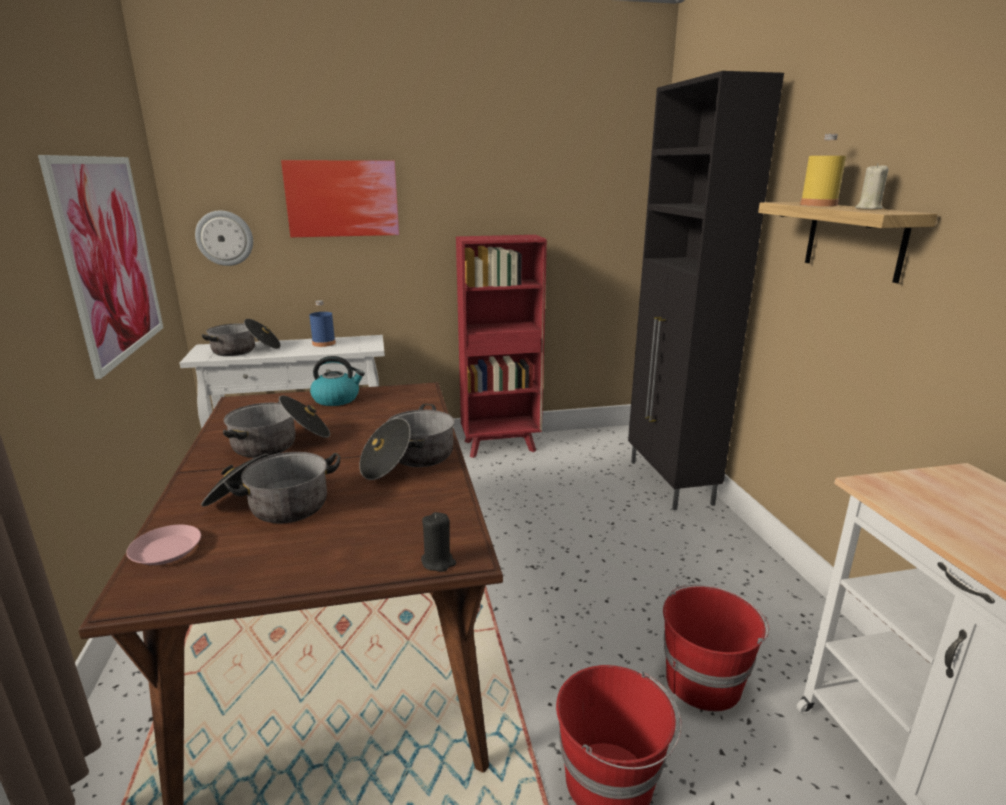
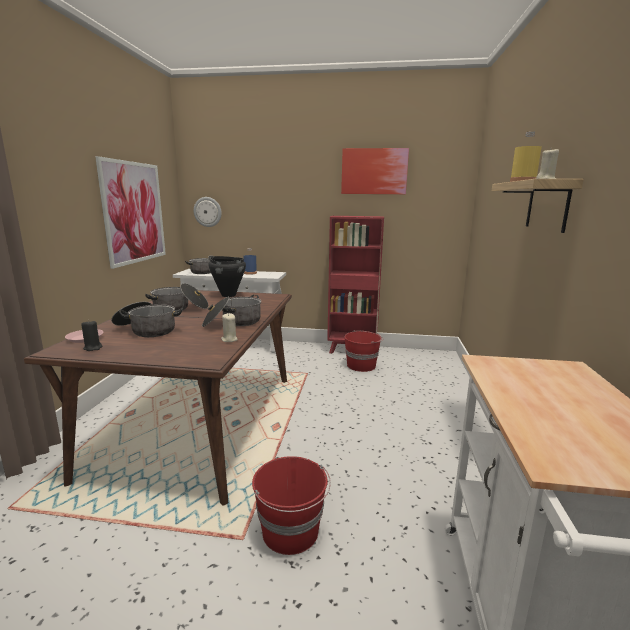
camera: 20 degrees right, 5 degrees down
(337, 399) = (228, 295): kettle -> black cooking pot
(342, 198) = (269, 191): picture -> picture (374, 171)
(438, 562) = (195, 362): black candle -> black candle (93, 348)
(443, 500) = (229, 339): none -> beige candle
(670, 483) = (451, 387): black cabinet -> none
(703, 680) = (391, 497): red bucket -> red bucket (362, 365)

